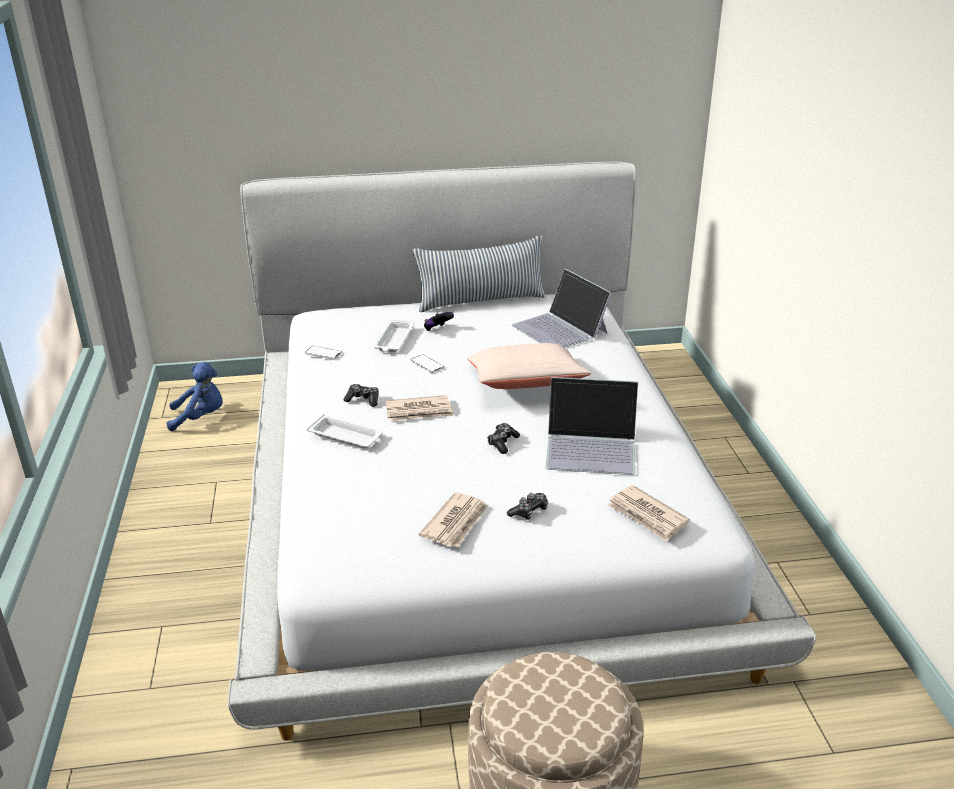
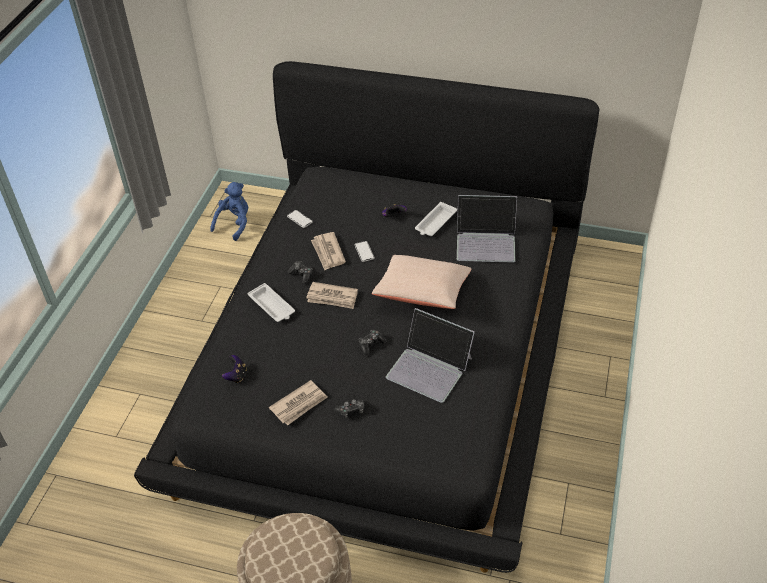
camera: 25 degrees right, 15 degrees up
(200, 417) = (234, 224): blue plush toy -> blue plush toy turned 75 degrees counterclockwise
(346, 516) = (236, 375): none -> game controller
(394, 340) = (355, 219): white tray -> white tray (435, 223)
(477, 497) = (386, 355): white bed -> black bed
(481, 301) = (446, 192): pillow -> none
(560, 329) = (486, 241): laptop -> laptop turned 75 degrees counterclockwise
(647, 516) = (427, 441): newspaper -> newspaper (328, 252)

